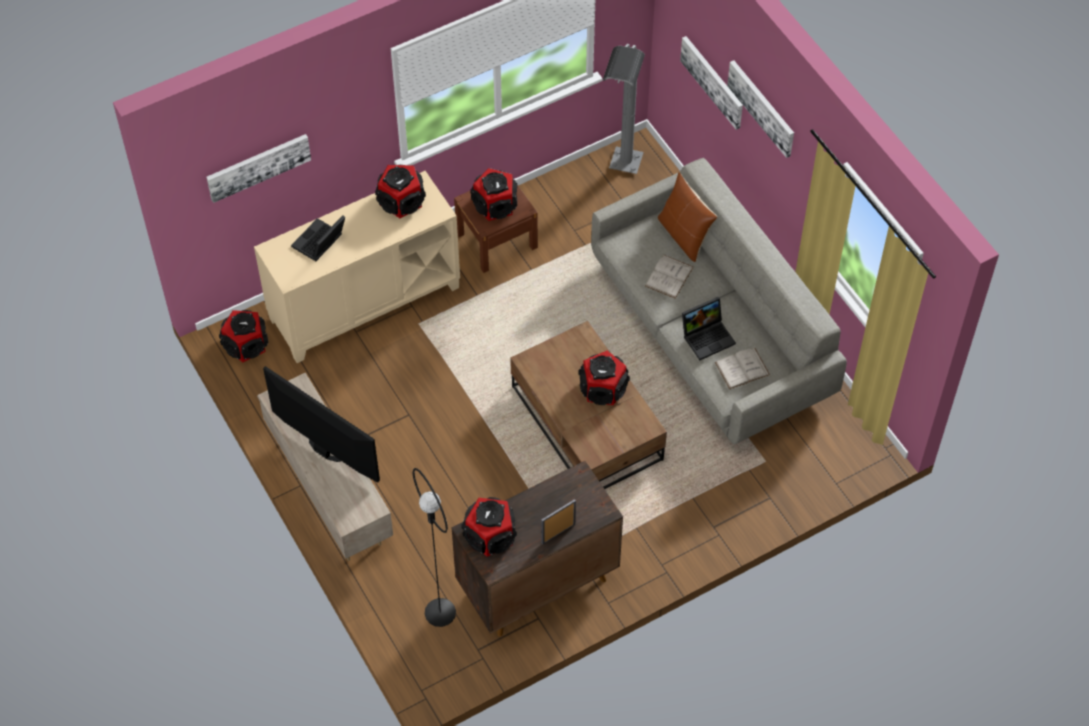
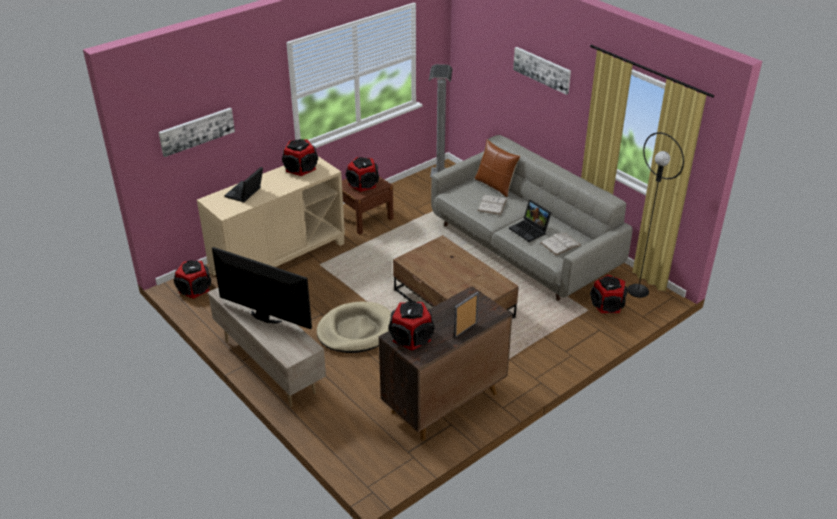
camera: 10 degrees left, 20 degrees down
(440, 612) = (372, 431): black floor lamp -> black floor lamp (638, 291)
(448, 450) = (356, 330): none -> beige dog bed
(603, 389) = (465, 268): speaker -> speaker (608, 305)
(708, 336) = (530, 230): laptop -> laptop turned 90 degrees clockwise
(713, 81) = (500, 78): picture -> none

